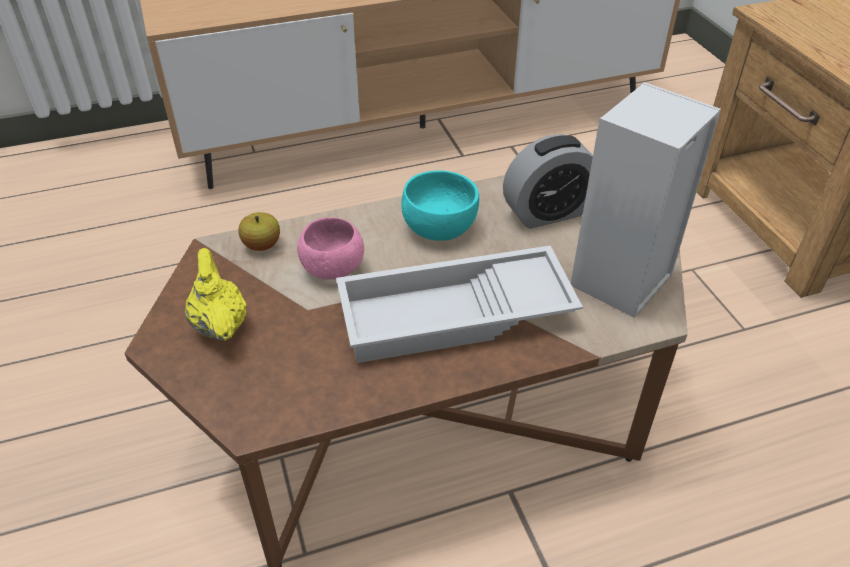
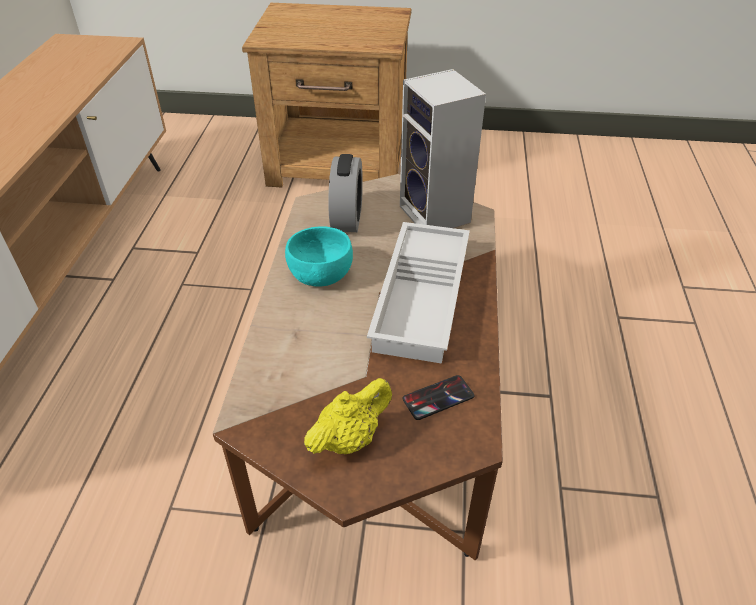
camera: 65 degrees left, 0 degrees up
(220, 324) = (349, 438): yellow teapot -> yellow teapot turned 135 degrees clockwise
(262, 245) = (263, 385): apple -> none
(303, 375) = (438, 397): none -> phone
(332, 268) = (326, 347): pink bowl -> none

